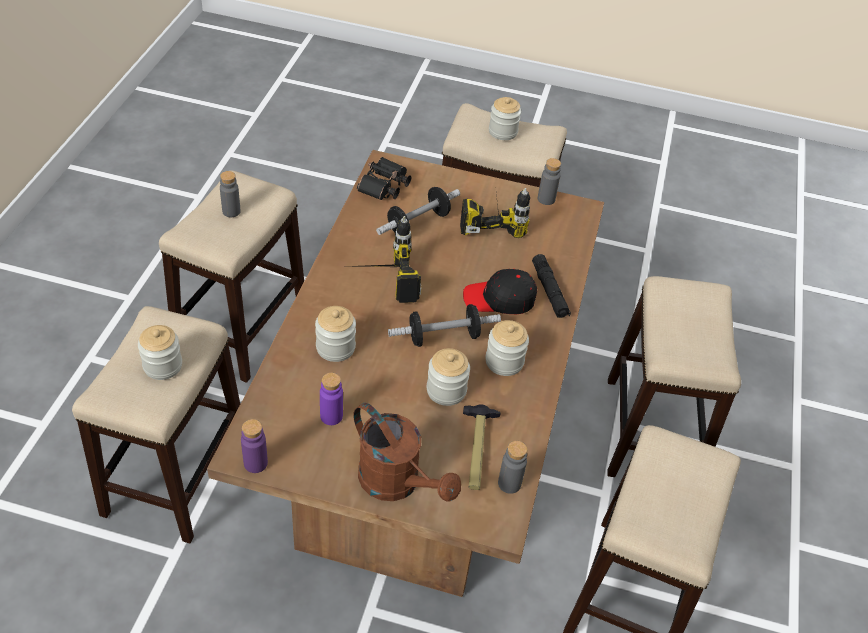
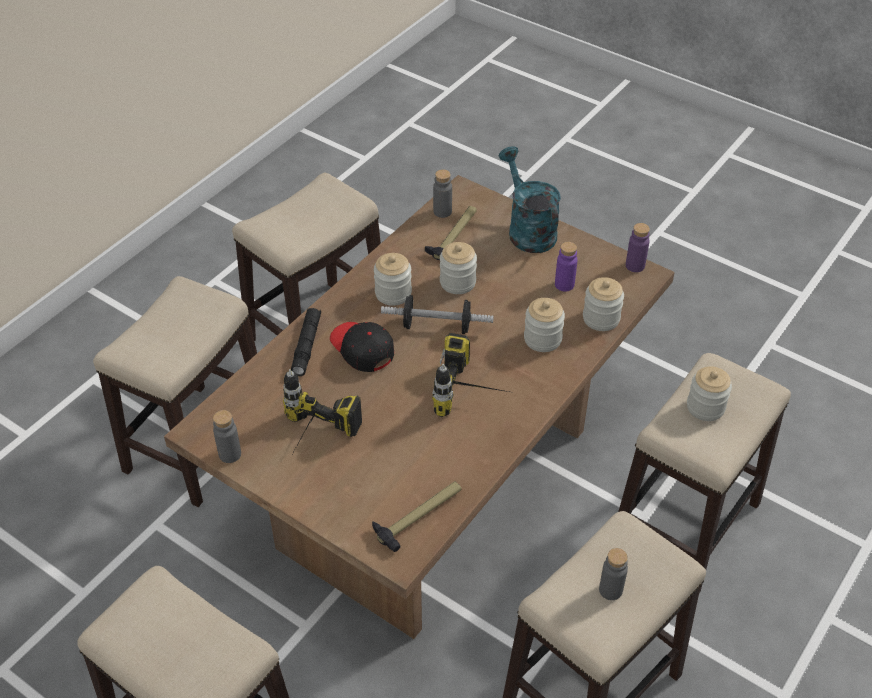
camera: 155 degrees left, 0 degrees up
(383, 188) = (419, 516): black binoculars -> hammer
(397, 483) = (527, 229): brown watering can -> turquoise watering can
(418, 223) = (400, 456): dumbbell -> none
(499, 299) = (362, 349): black cap -> black cap turned 150 degrees counterclockwise
(503, 132) = (178, 647): jar -> jar (601, 318)

